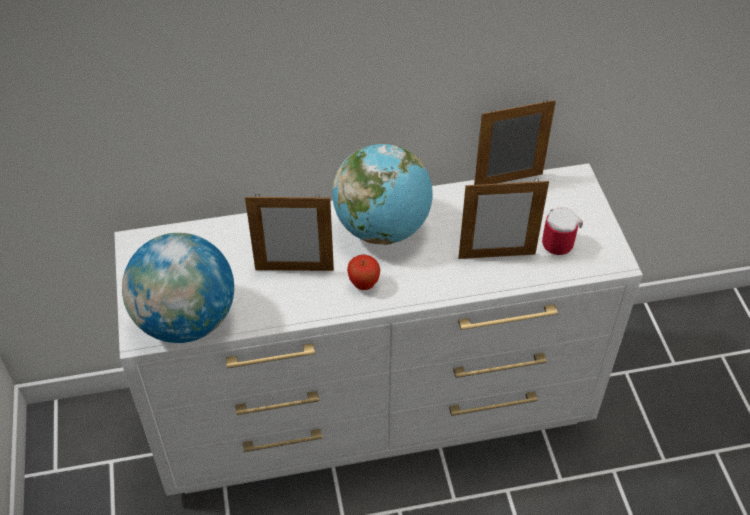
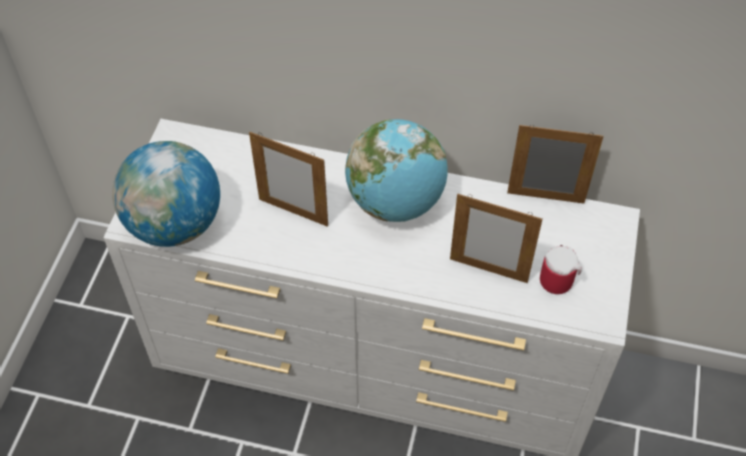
camera: 25 degrees right, 5 degrees up
(364, 284) = (347, 250): apple -> none

